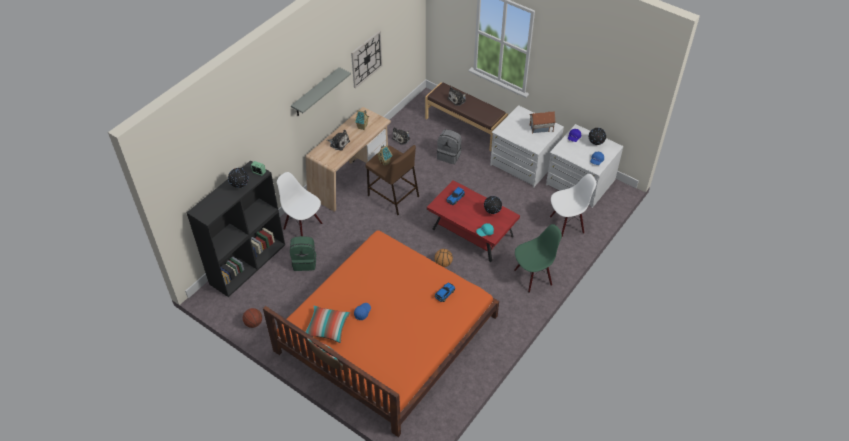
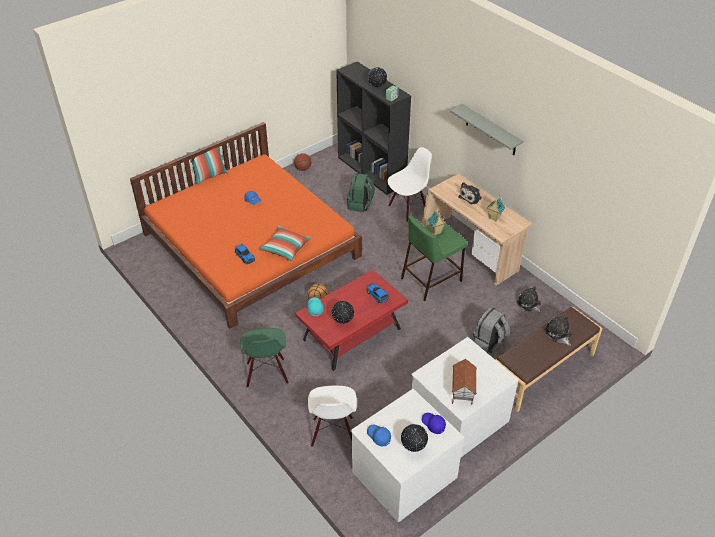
camera: 105 degrees right, 5 degrees down
(327, 328) = (248, 179): pillow -> pillow (285, 248)
(366, 59) = (559, 182): wall clock -> none
(392, 196) = (431, 279): brown stool -> green stool

